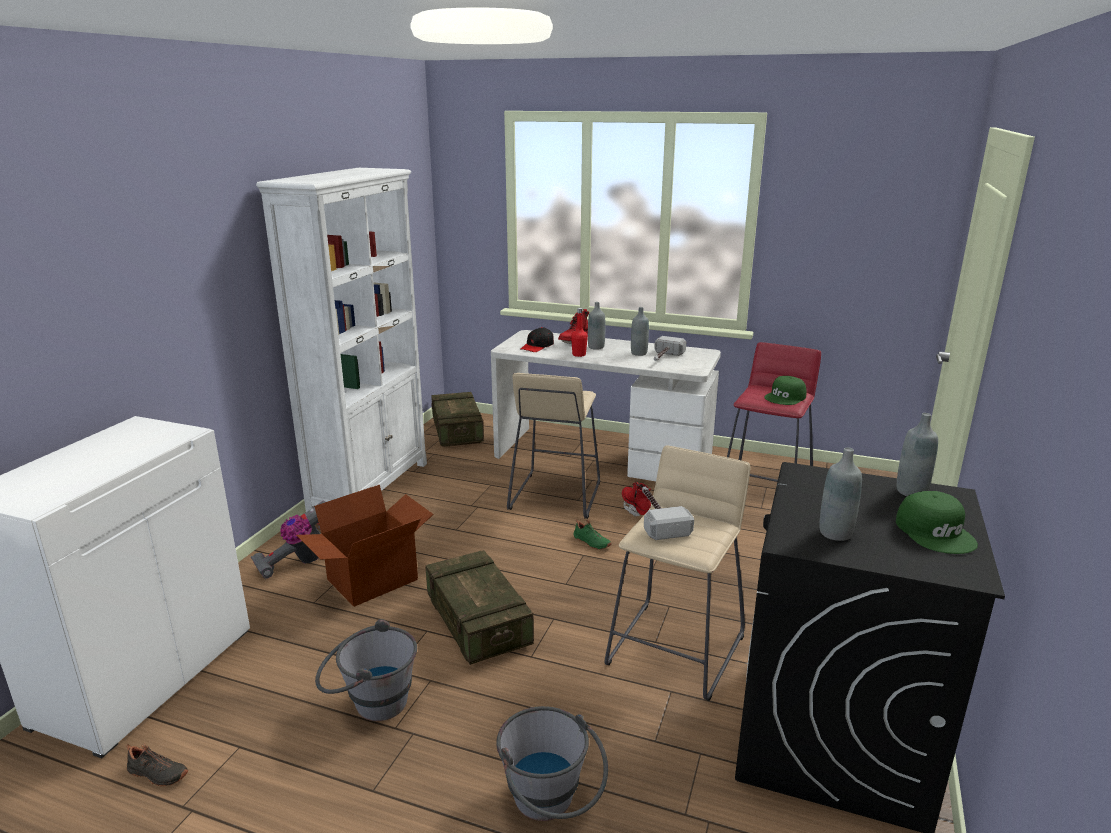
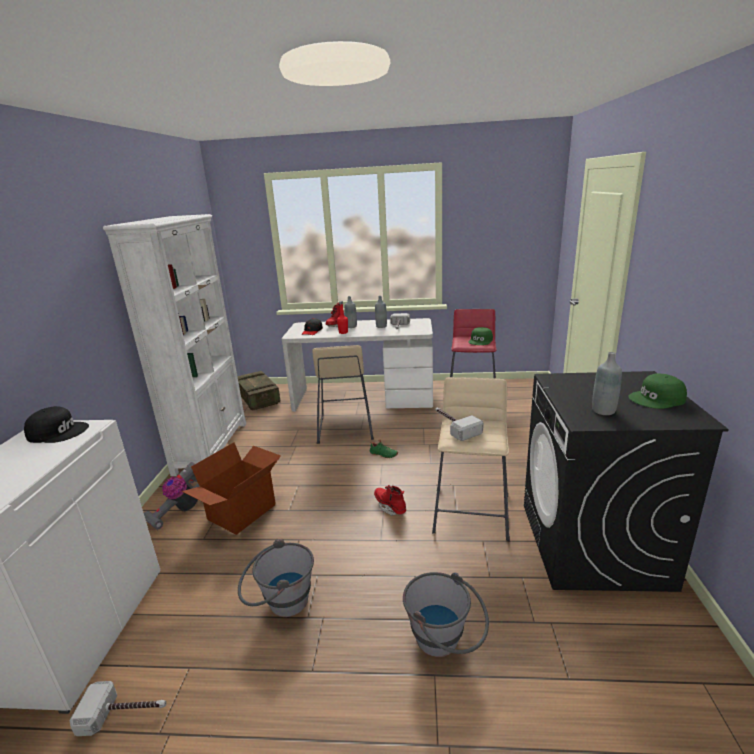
camera: 15 degrees left, 0 degrees up
(149, 433) = (58, 432): none -> black cap
(157, 775) = (125, 713): black shoe -> hammer
(478, 623) = (333, 525): crate -> none
(636, 509) = (401, 427): red boot -> red boot (390, 507)
(911, 491) = (622, 378): grey bottle -> none
(936, 532) = (657, 399): green cap -> green cap turned 105 degrees clockwise

